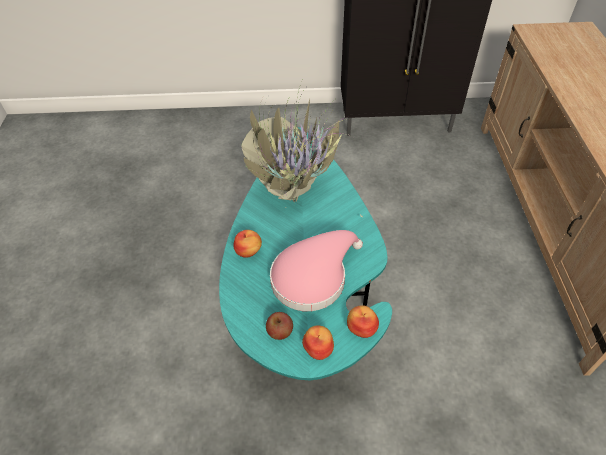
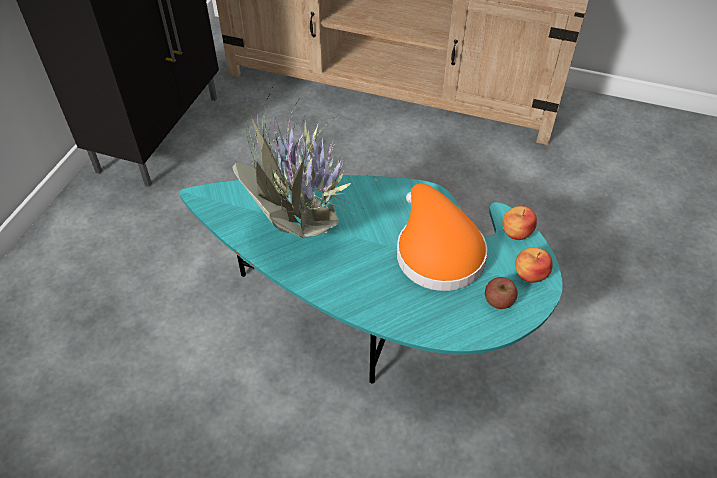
camera: 70 degrees left, 0 degrees up
(249, 251) = (372, 300): apple -> none
(313, 276) = (436, 251): pink hat -> orange hat

